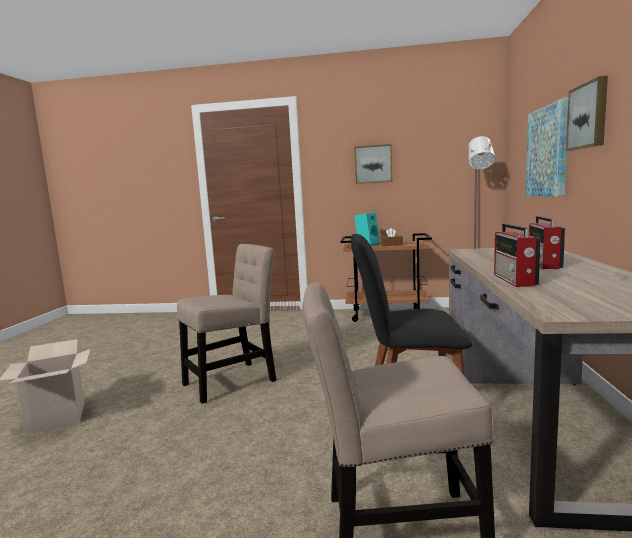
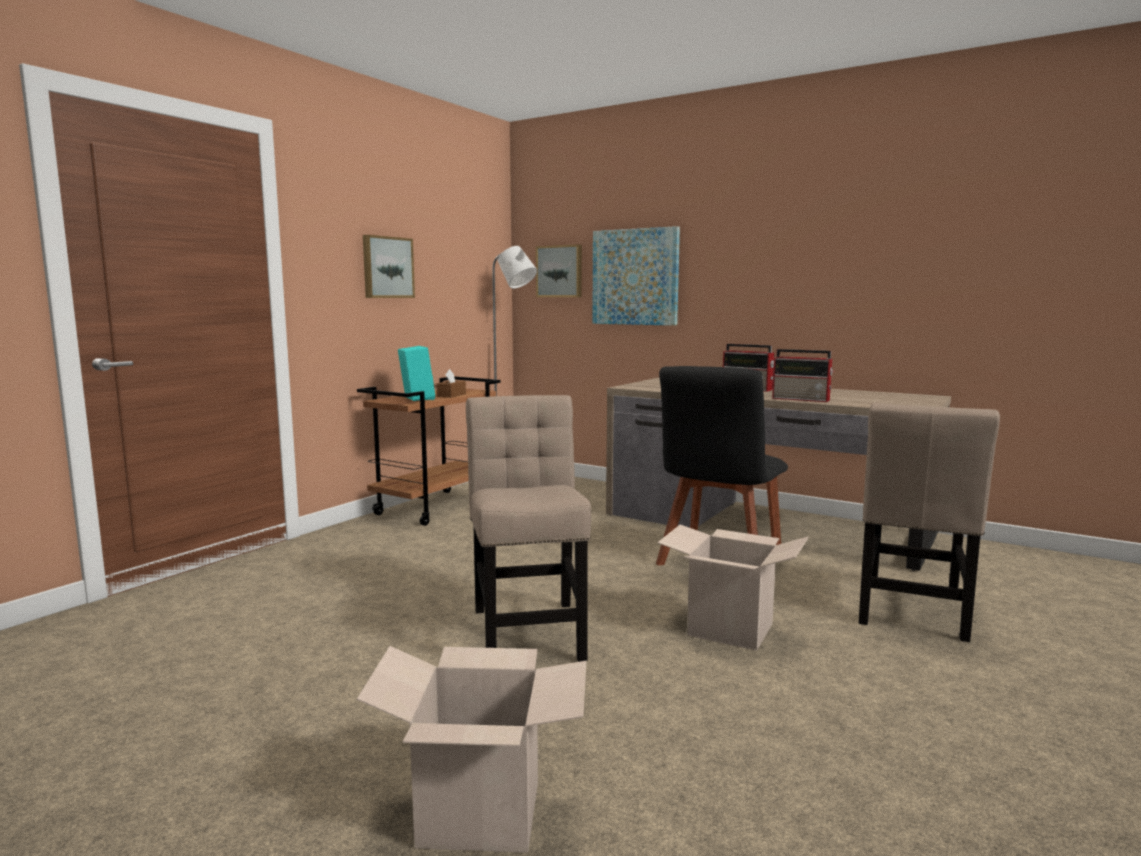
camera: 65 degrees left, 0 degrees up
(275, 437) = (730, 629): none -> cardboard box
(589, 116) = (719, 251): picture -> picture (560, 271)

